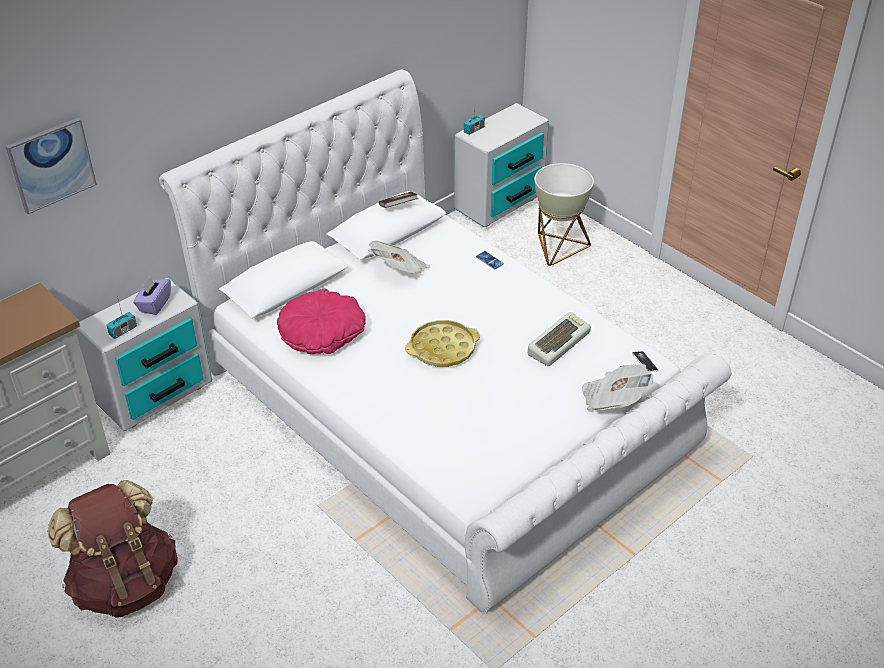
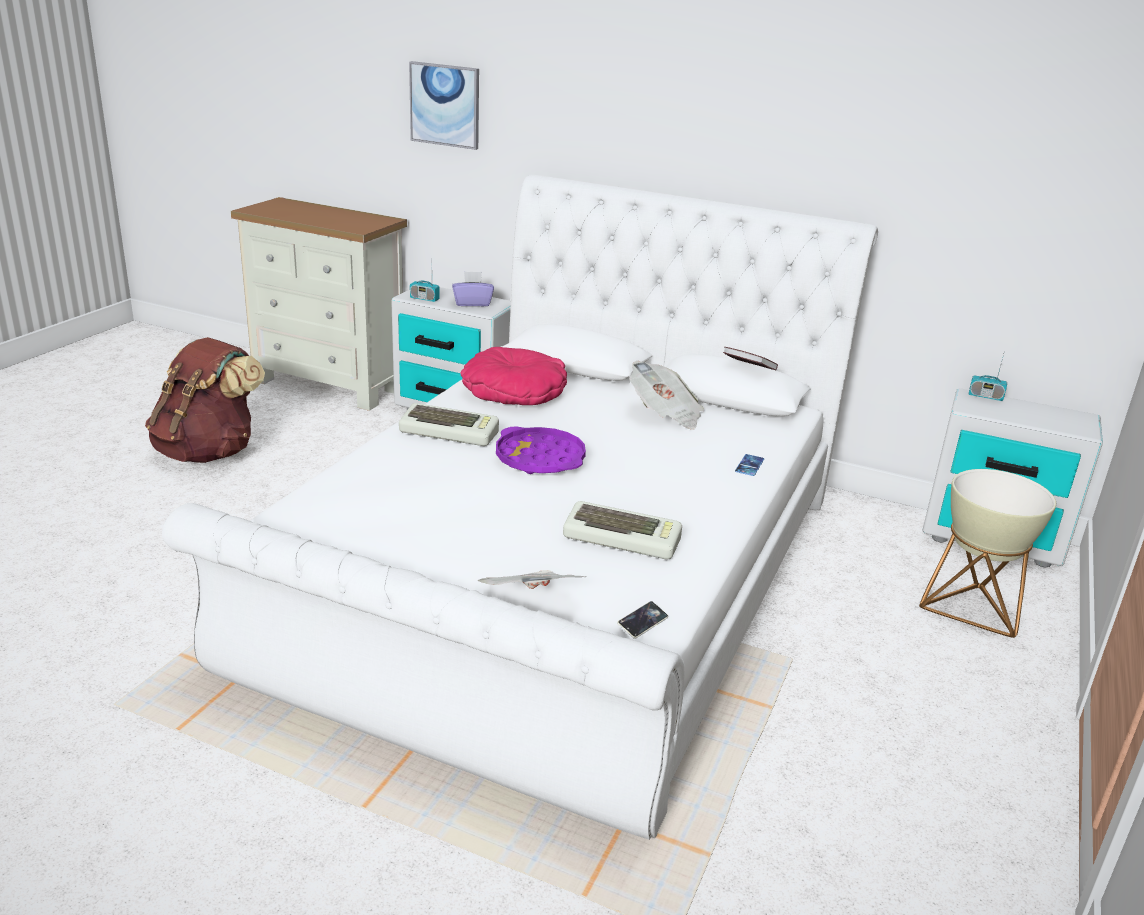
camera: 65 degrees right, 15 degrees down
(376, 382) = (450, 432): none -> keyboard
(442, 348) = (540, 459): yellow tray -> purple tray

